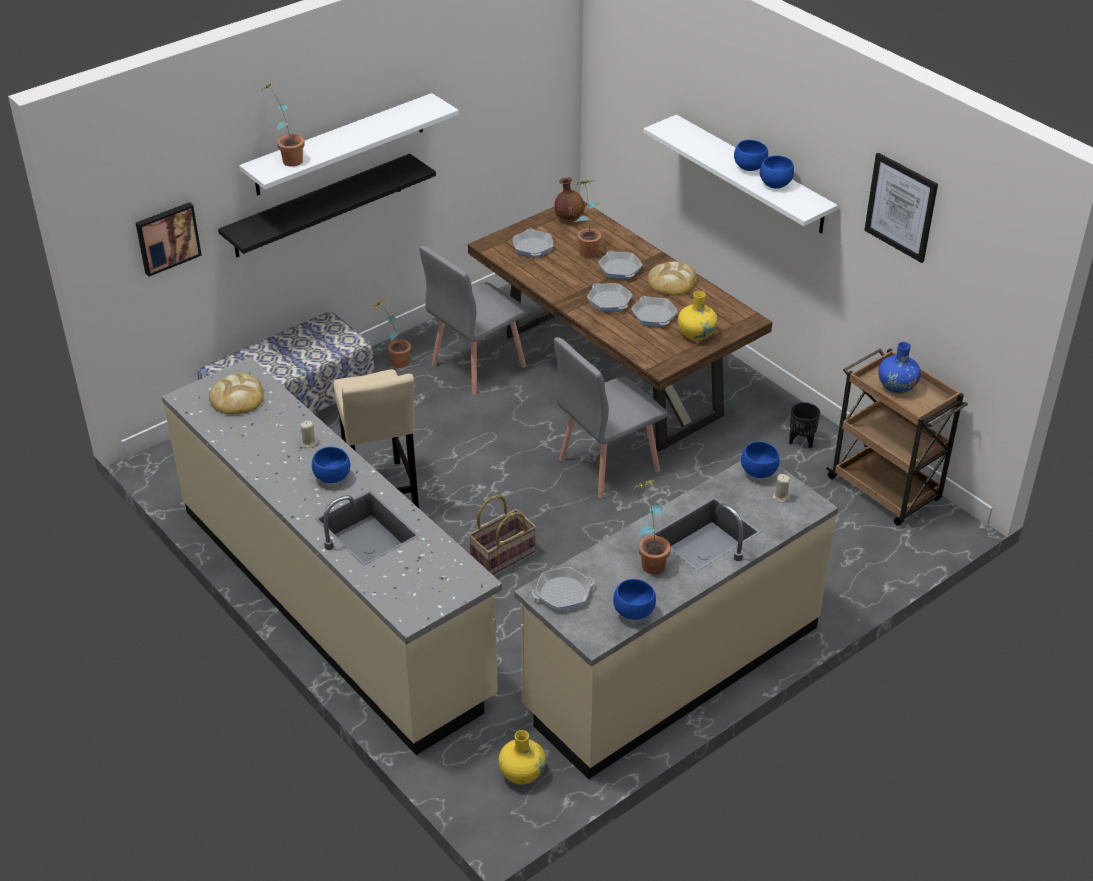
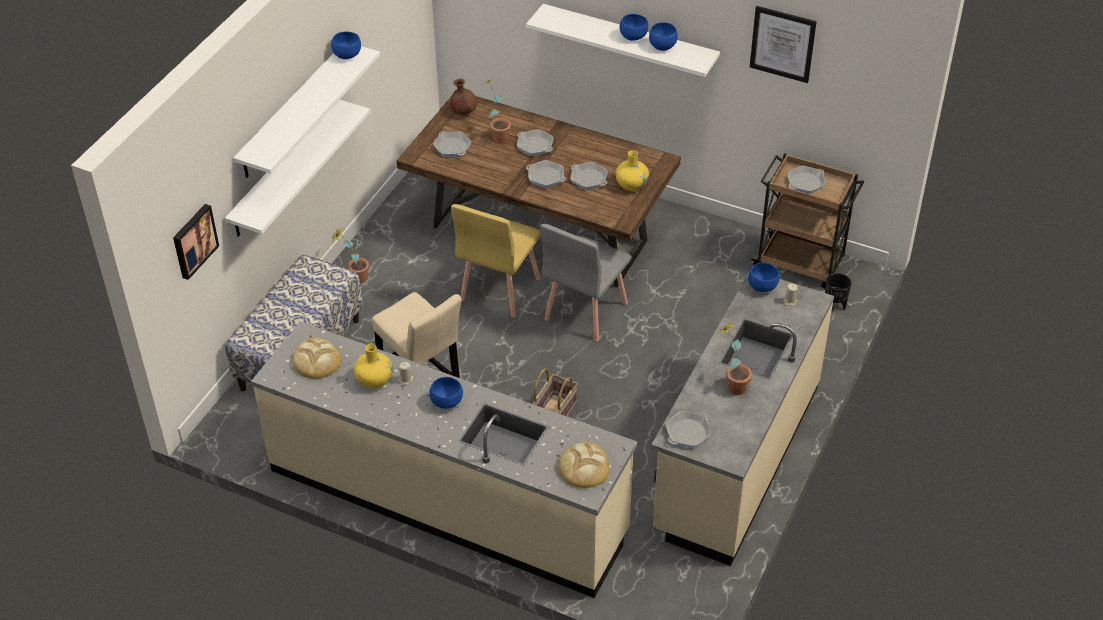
camera: 25 degrees left, 5 degrees up
(287, 159) = (271, 140): potted plant -> none
(318, 206) = (284, 169): black shelf -> white shelf
(477, 365) = (425, 260): grey chair -> none
(522, 773) = (681, 580): yellow vase -> yellow vase (374, 380)
(532, 415) = (499, 289): none -> yellow chair
(634, 612) = (747, 428): blue bowl -> blue bowl (347, 55)
(672, 282) = (583, 145): bread -> bread (584, 467)
(801, 442) = (717, 243): black planter -> black planter (835, 306)
(897, 386) = (805, 183): blue vase -> frying pan

